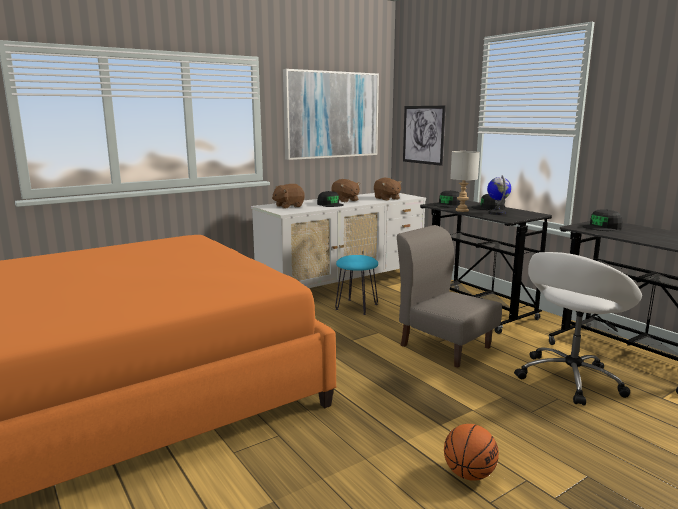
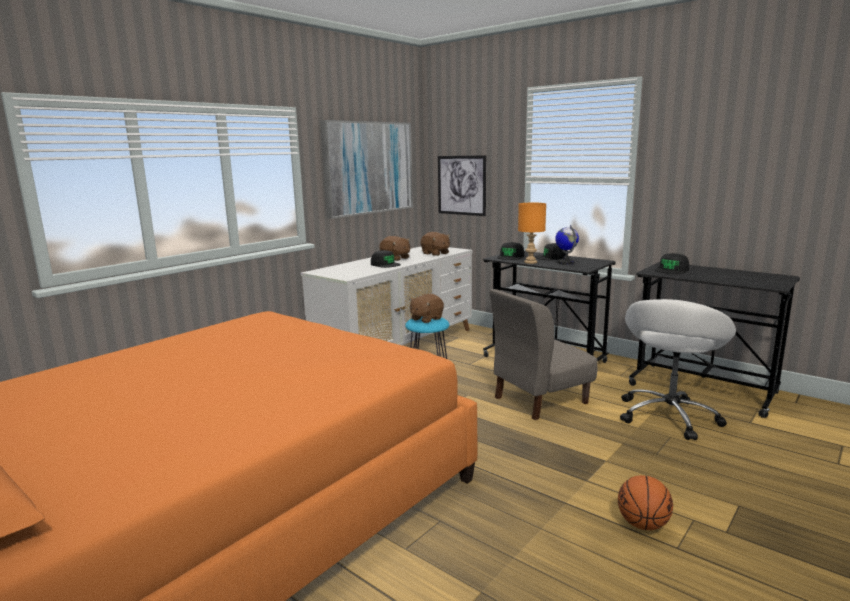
camera: 15 degrees left, 0 degrees up
(288, 206) = (343, 270): brown plush toy -> brown plush toy (426, 319)
(444, 346) = (539, 400): grey chair -> grey chair turned 60 degrees counterclockwise
(462, 210) = (531, 262): grey table lamp -> orange table lamp

